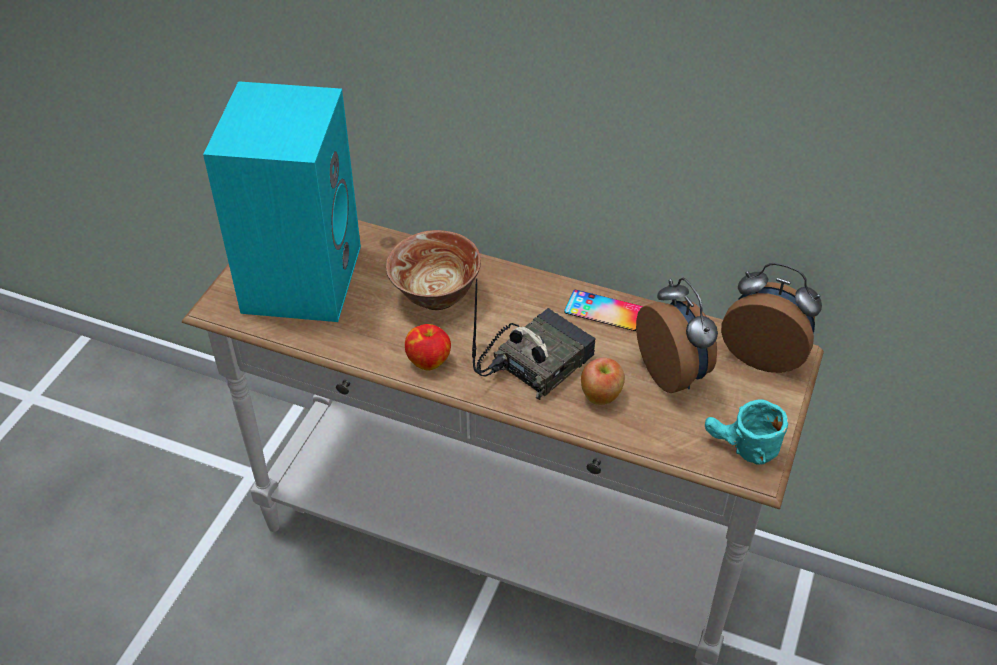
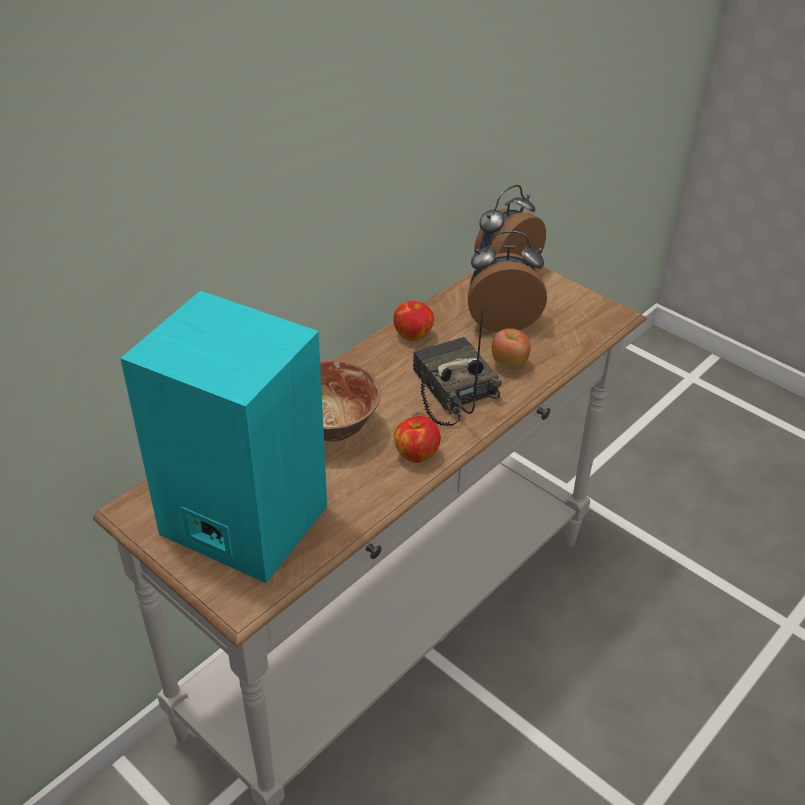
camera: 70 degrees left, 5 degrees down
(604, 311) = (413, 335): phone -> apple
(740, 449) = (592, 314): turquoise mug -> none

